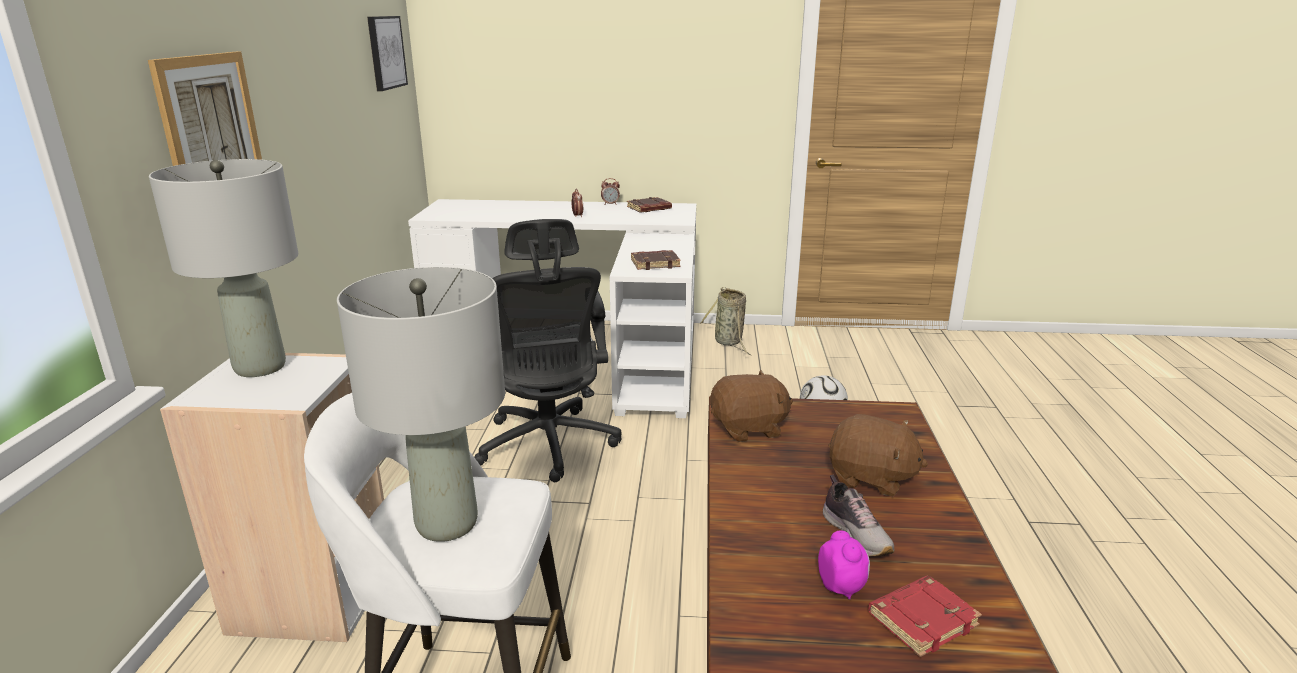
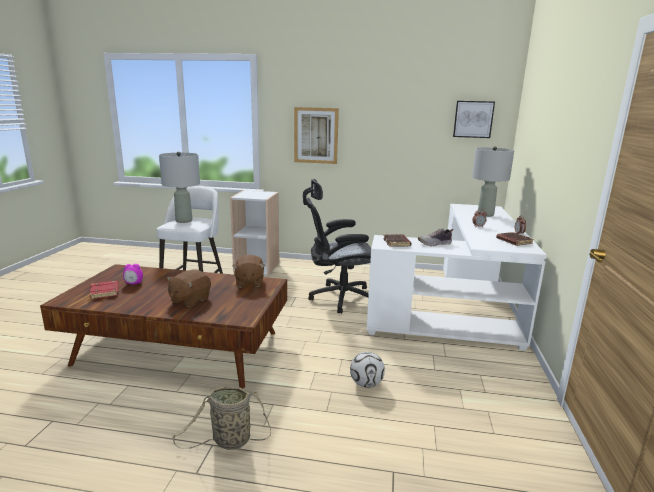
camera: 95 degrees right, 5 degrees down
(261, 367) = (264, 193): grey table lamp -> grey table lamp (485, 214)
(729, 342) = (498, 364): basket -> basket (229, 441)
(856, 534) = (156, 290): shoe -> shoe (435, 244)

